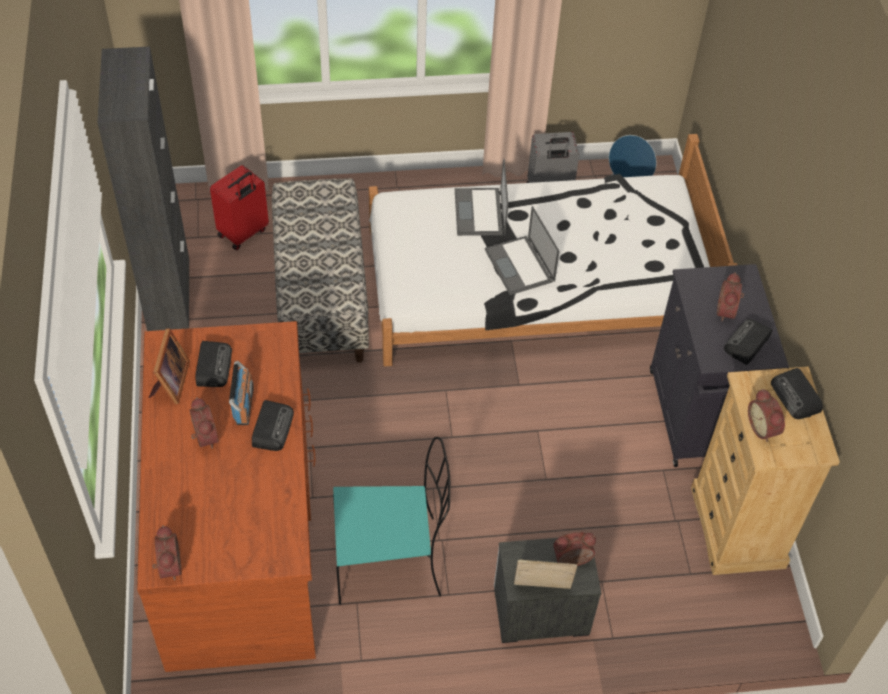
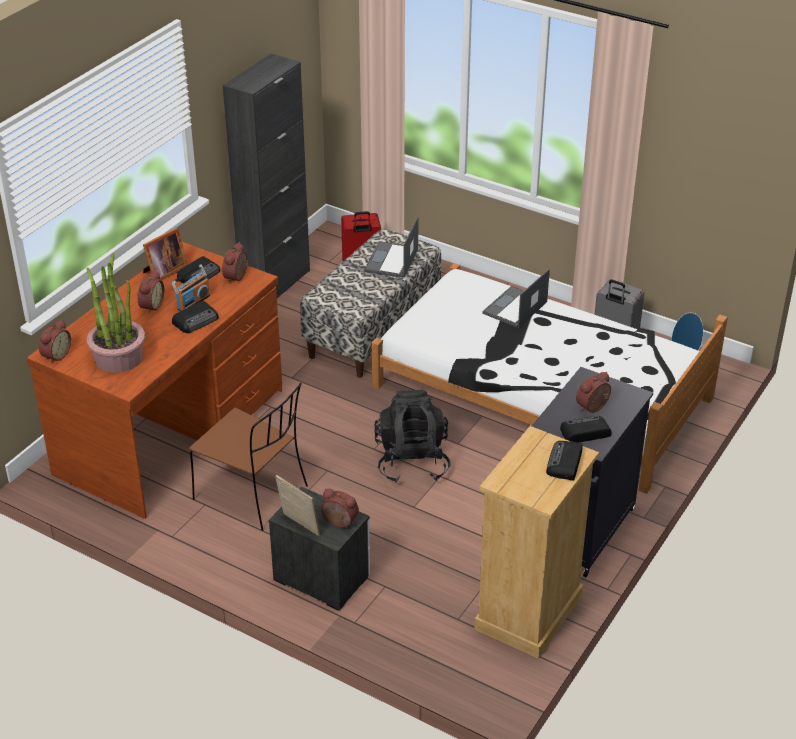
camera: 40 degrees right, 15 degrees down
(240, 525) = (118, 357): none -> potted plant
(390, 559) = (253, 494): turquoise chair -> brown chair
(498, 430) = (412, 461): none -> black backpack
(520, 266) = (507, 349): laptop -> laptop (391, 261)
(764, 427) = (516, 468): alarm clock -> alarm clock (237, 277)

